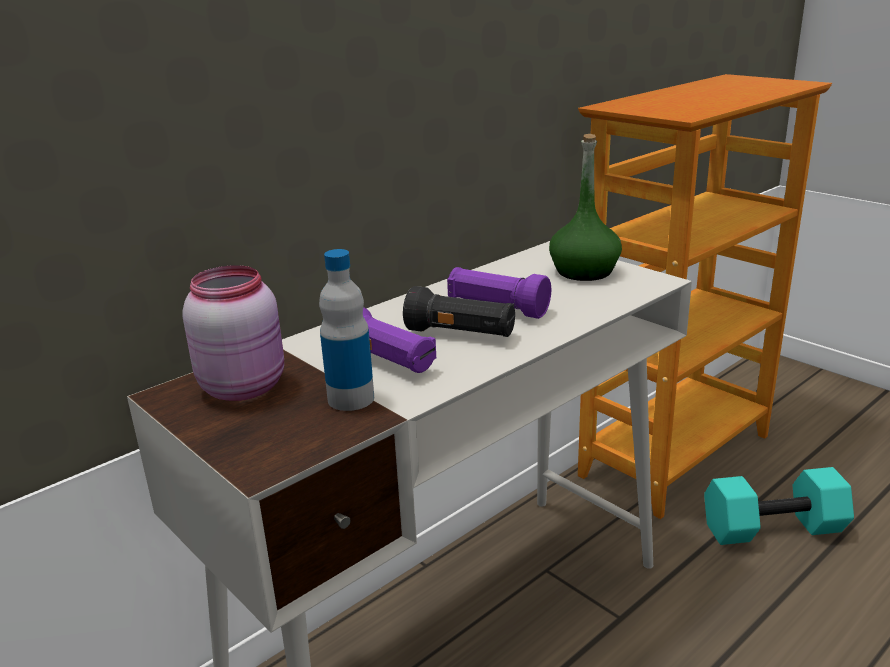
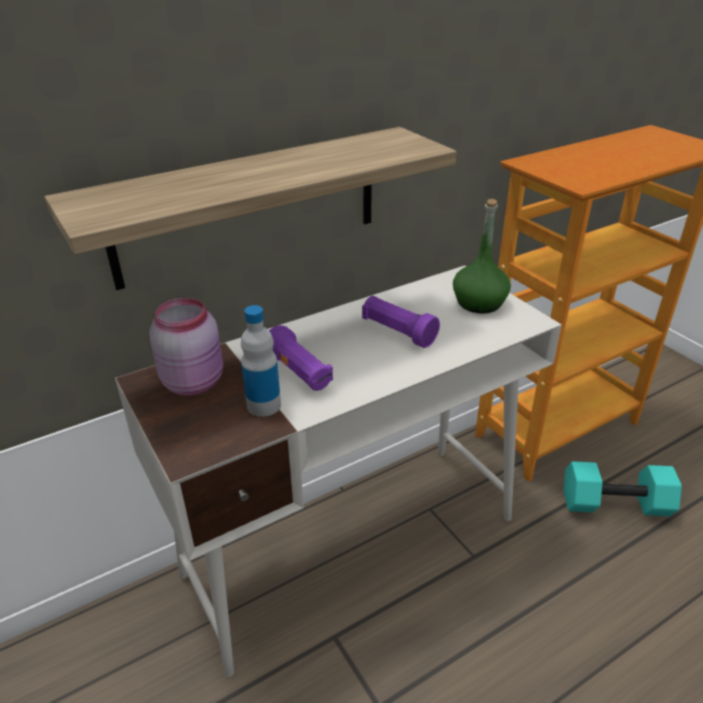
camera: 10 degrees right, 10 degrees up
(295, 154) = (249, 206): none -> shelf
(461, 334) = (362, 355): black flashlight -> none

